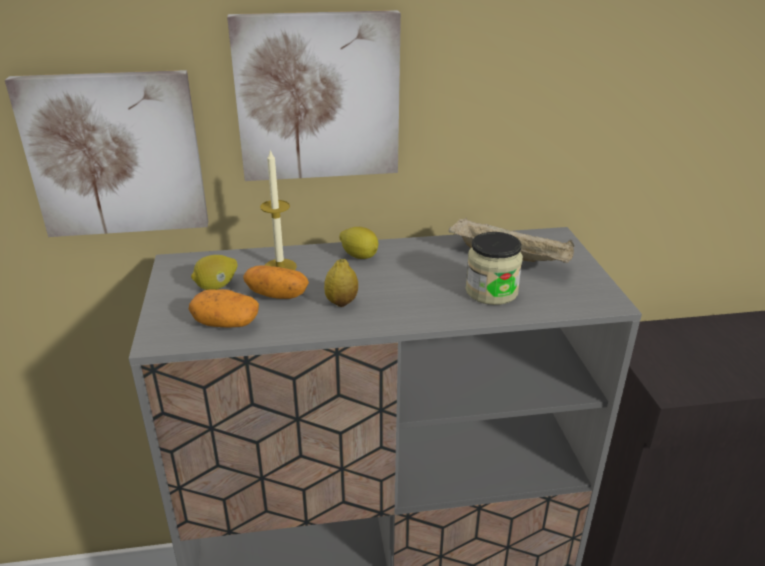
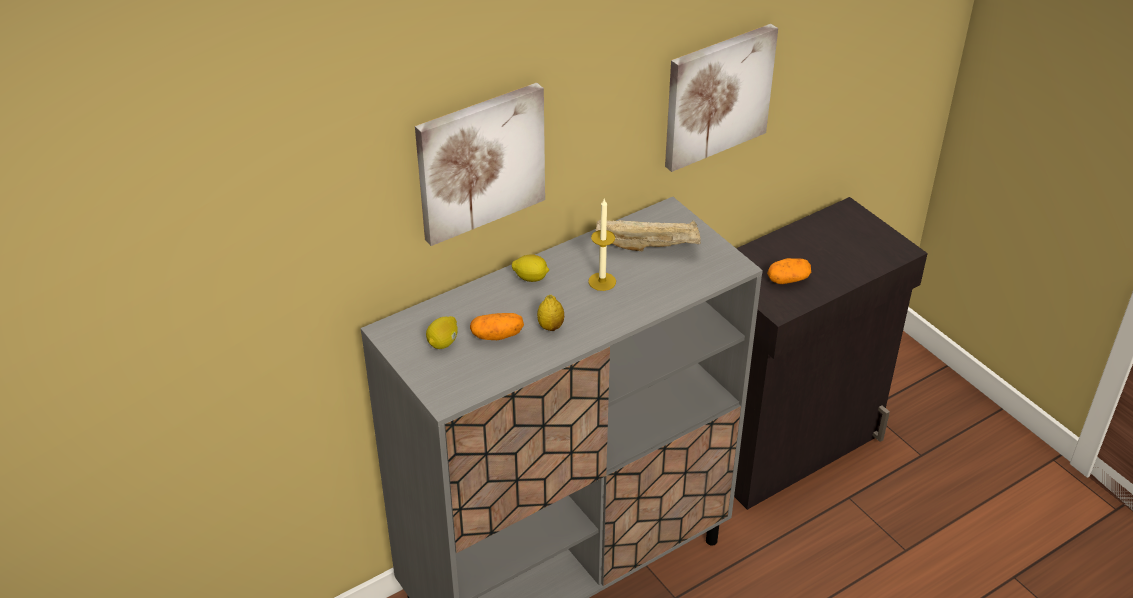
camera: 25 degrees left, 10 degrees up
(116, 154) = (326, 257): picture -> picture (717, 95)
(226, 324) = (481, 372): potato -> potato (788, 279)
(280, 267) = (476, 309): candle -> candle (602, 281)
(491, 291) = (652, 282): jar -> none

